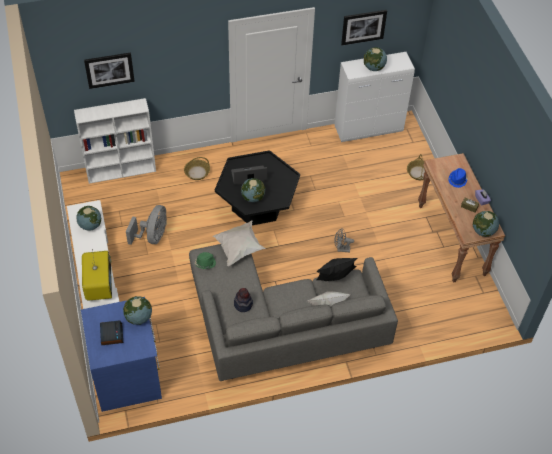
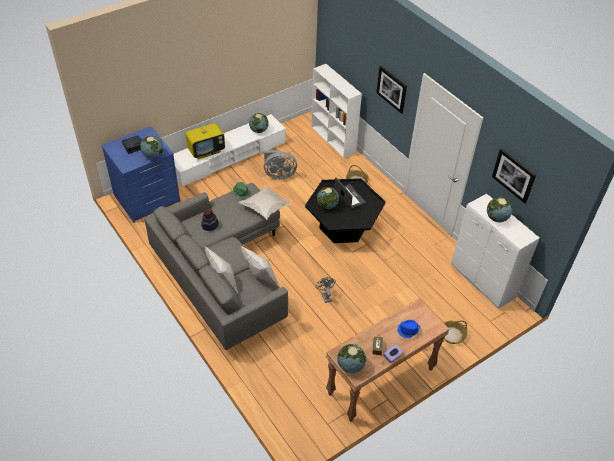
camera: 70 degrees right, 5 degrees down
(109, 70) = (351, 49): picture -> picture (392, 89)
(335, 280) = (261, 279): black pillow -> white pillow

